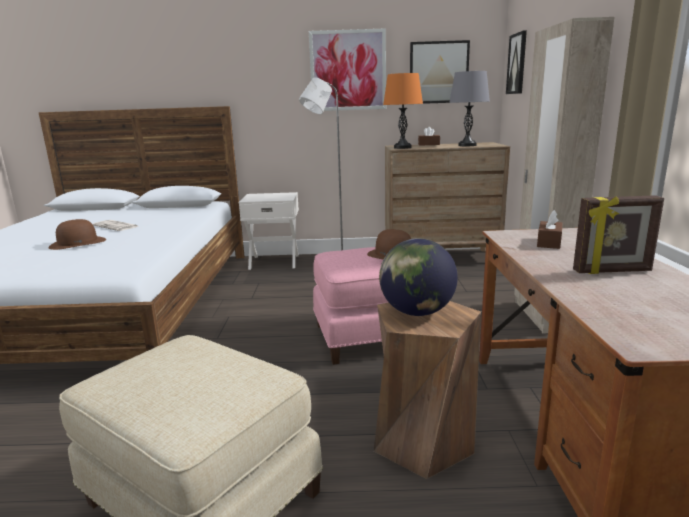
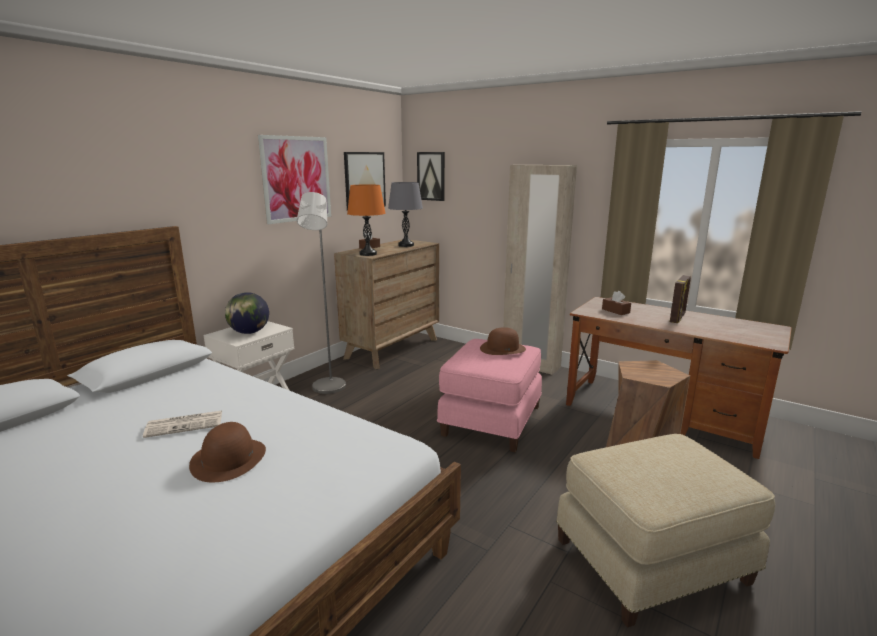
camera: 55 degrees left, 0 degrees up
(416, 312) = (646, 372): globe -> globe (249, 332)

